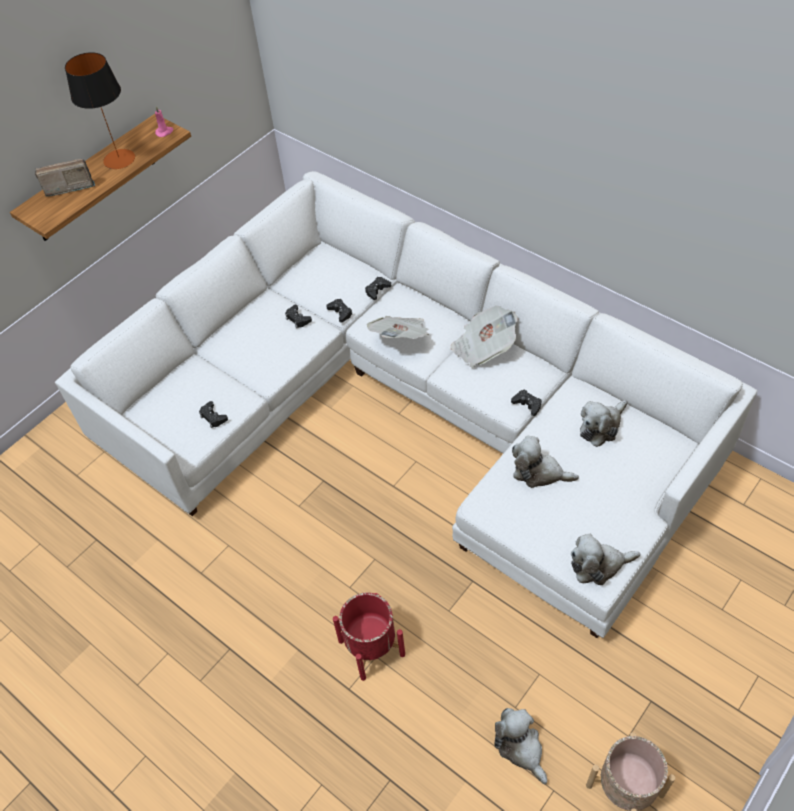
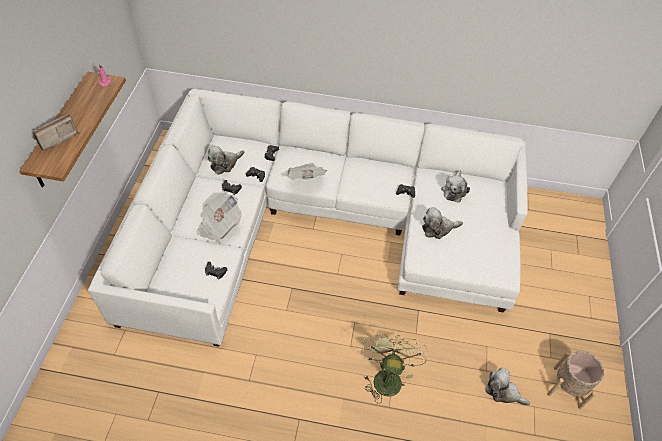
camera: 35 degrees left, 0 degrees up
(119, 159) = (83, 109): table lamp -> none
(371, 648) = (386, 376): red planter -> green fan
(483, 347) = (359, 168): newspaper -> newspaper (219, 225)
(598, 565) = (501, 267): plush toy -> plush toy (225, 164)

